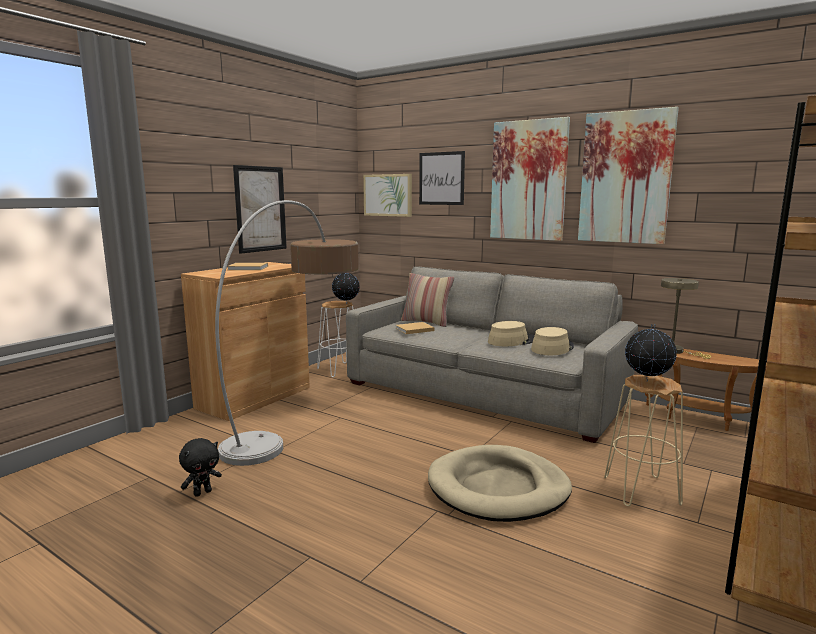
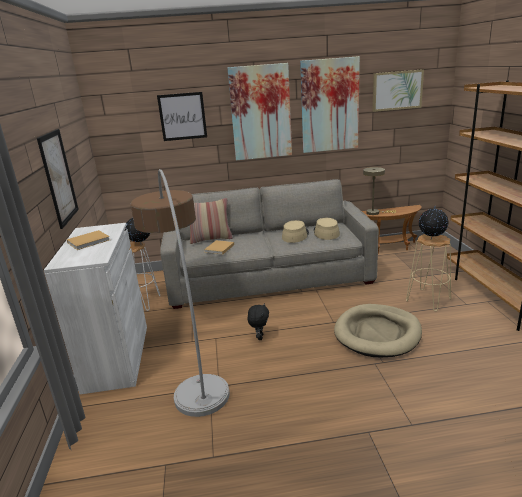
camera: 40 degrees left, 10 degrees up
(202, 492) = (231, 445): black plush toy -> black plush toy (259, 337)
(254, 397) = (116, 357): brown cabinet -> white cabinet
(388, 195) = (127, 136): picture -> picture (397, 90)

